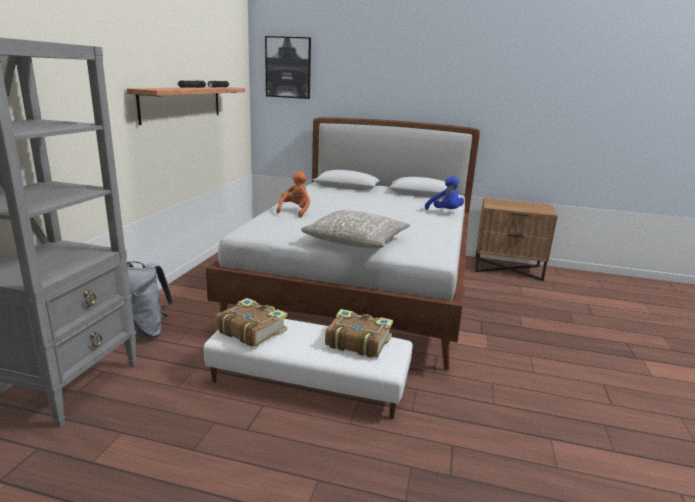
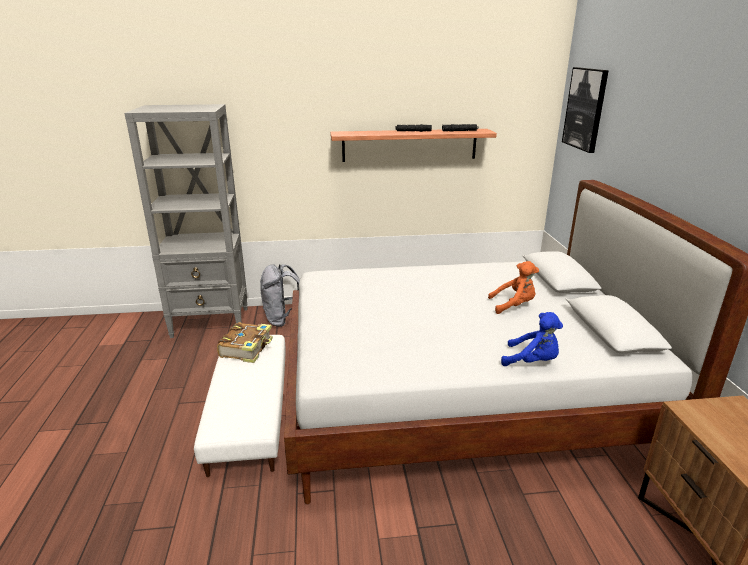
camera: 70 degrees right, 5 degrees up
(295, 211) = (404, 278): orange plush toy -> orange plush toy (513, 306)
(356, 241) = (339, 324): grey pillow -> none
(357, 341) = (250, 403): book -> none
(445, 212) = (532, 362): blue plush toy -> blue plush toy turned 105 degrees counterclockwise

